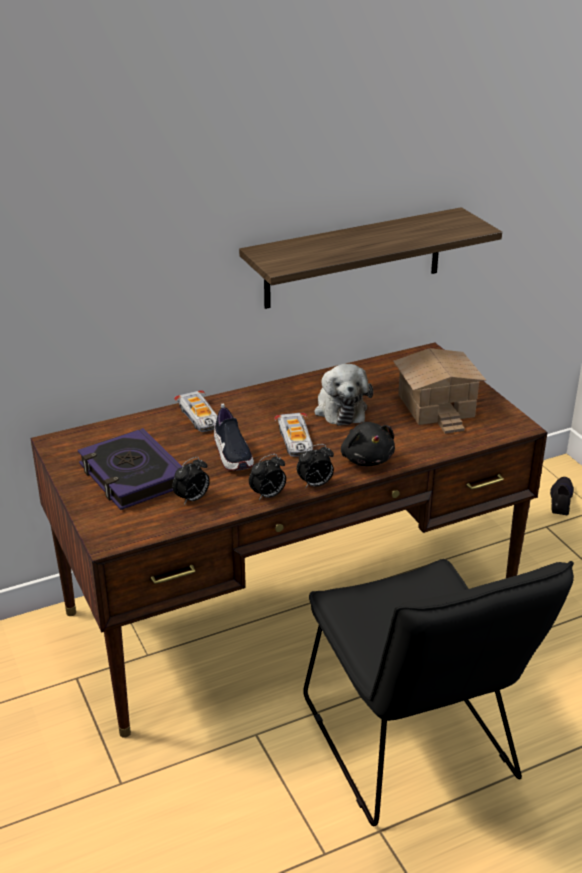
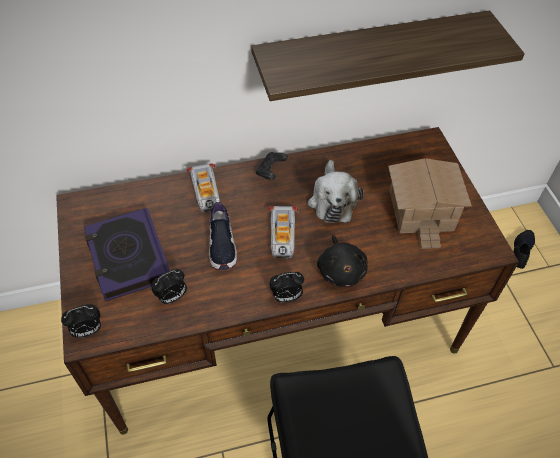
camera: 10 degrees right, 20 degrees up
(266, 394) = (271, 171): none -> black game controller
(268, 495) = (240, 304): alarm clock -> alarm clock (87, 331)

